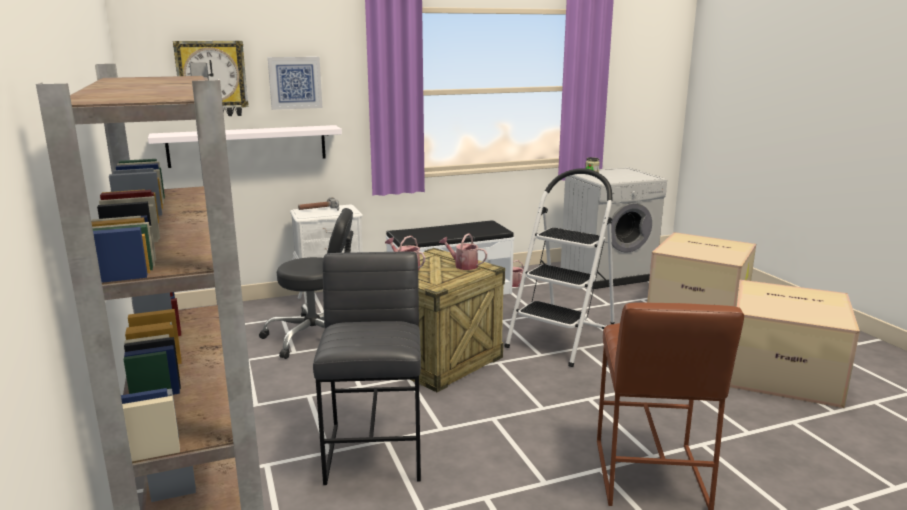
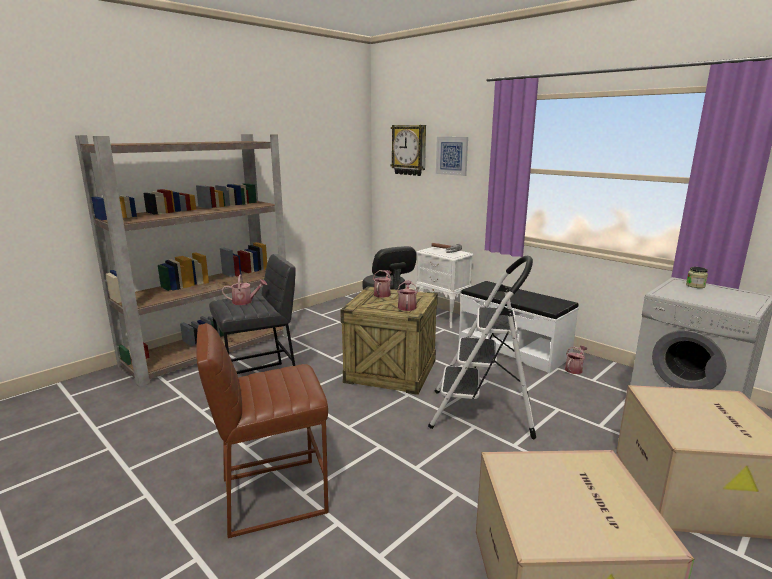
camera: 65 degrees right, 0 degrees up
(248, 146) = (422, 197): white shelf -> none
(371, 331) = (245, 301): none -> watering can

